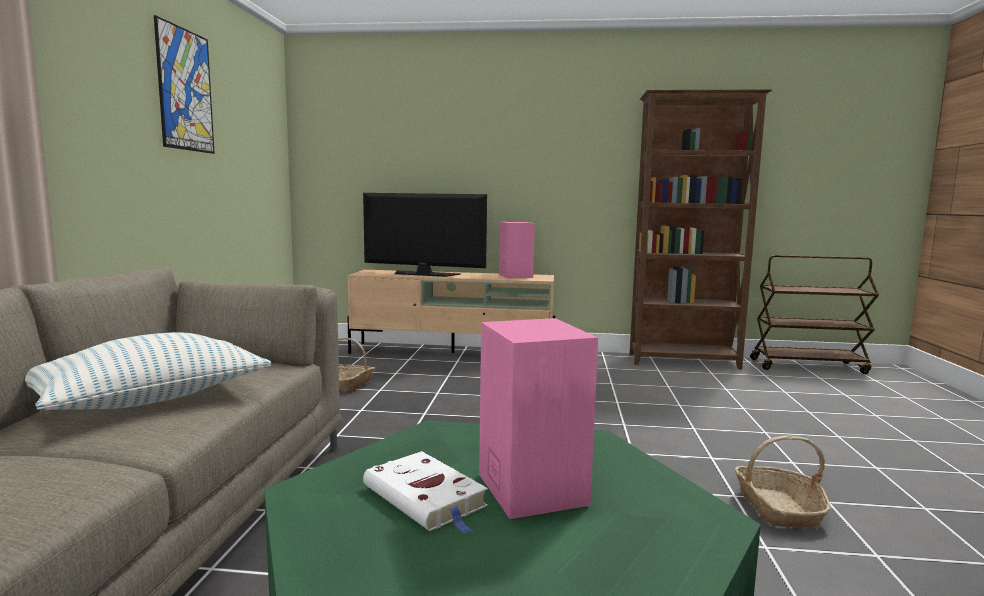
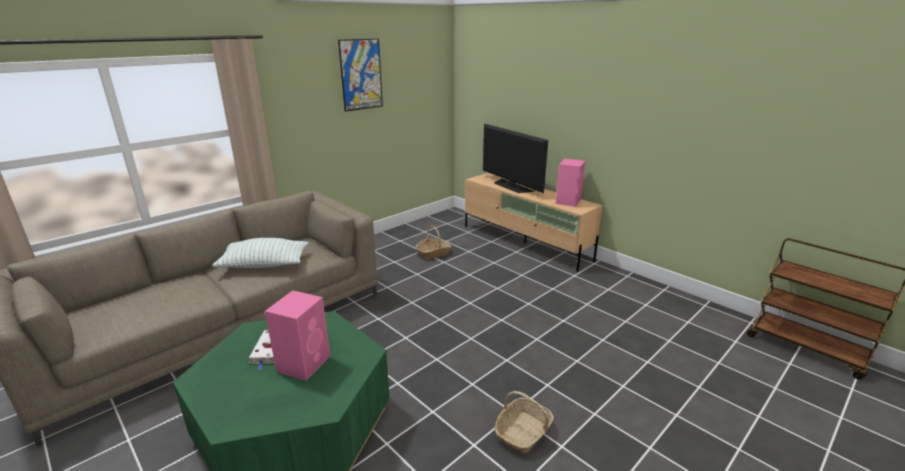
camera: 40 degrees right, 15 degrees up
(684, 361) = (686, 303): brown bookcase -> none

